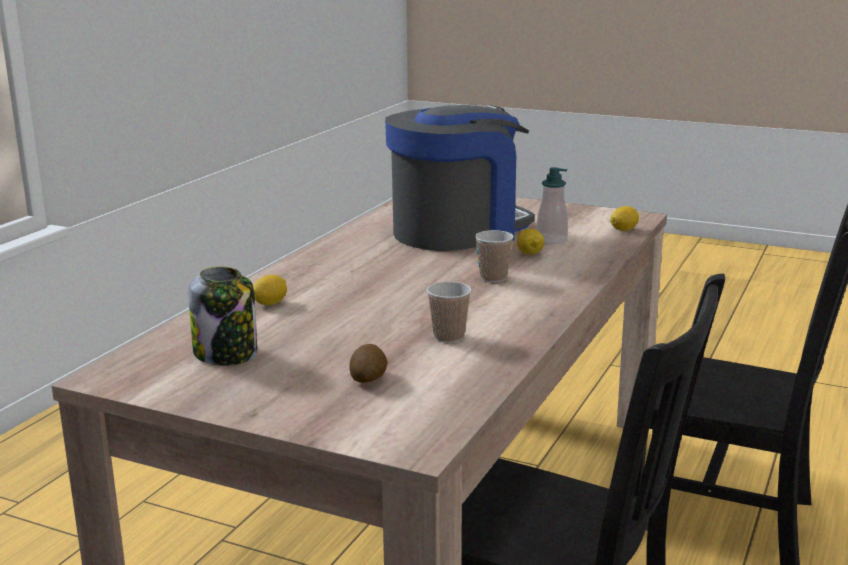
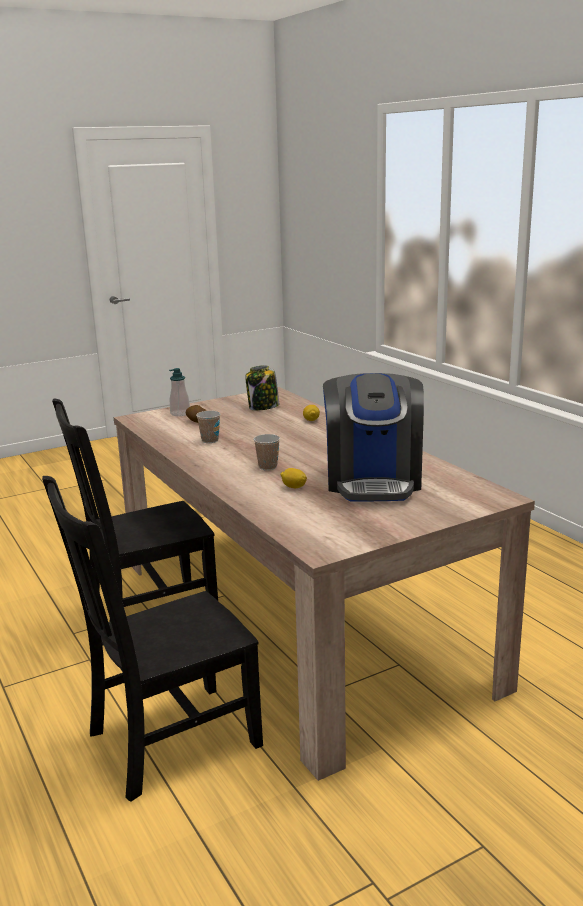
camera: 125 degrees right, 0 degrees up
(551, 240) = (311, 501): soap dispenser -> soap dispenser (180, 413)
(624, 230) = (296, 532): lemon -> none

